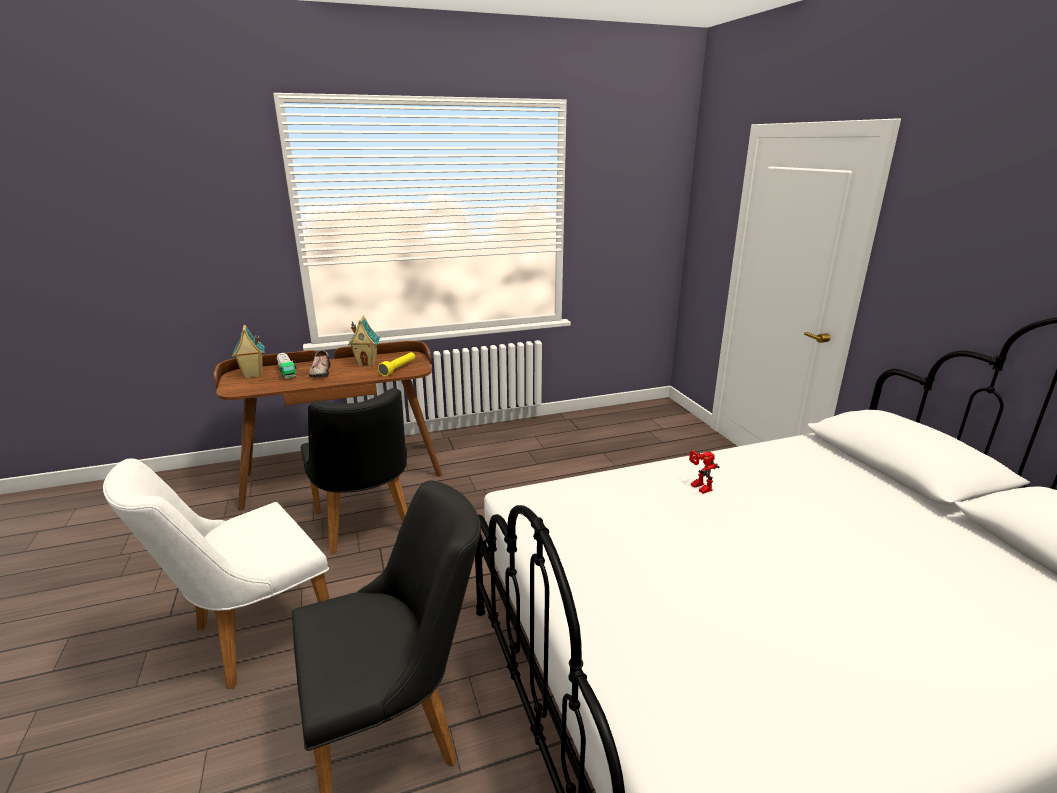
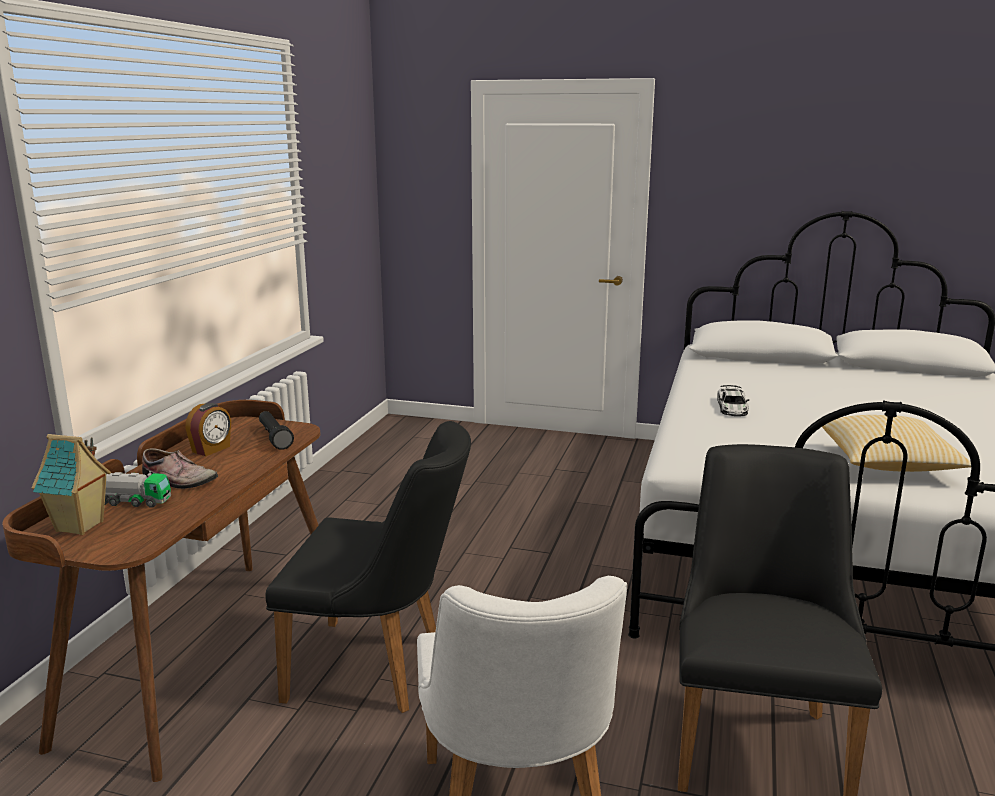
camera: 55 degrees left, 5 degrees down
(367, 363) = (211, 449): toy house -> alarm clock
(398, 369) = (274, 438): yellow flashlight -> black flashlight
(661, 612) = (888, 465): none -> pillow
(698, 487) = (732, 407): toy robot -> toy car

